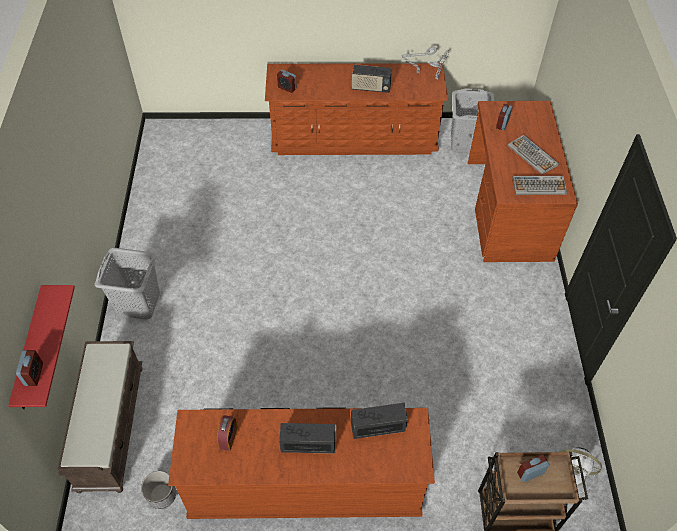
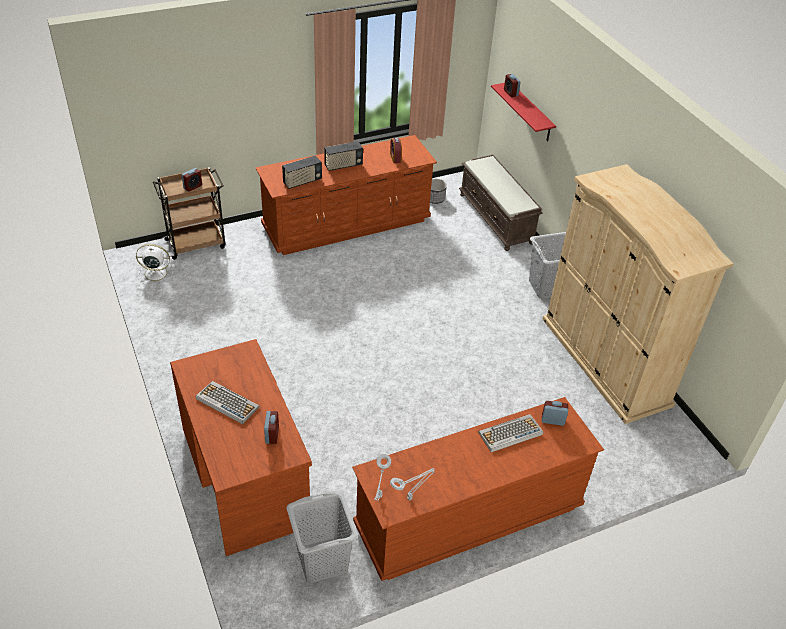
camera: 155 degrees right, 10 degrees down
(157, 211) = (605, 361): none -> beige wardrobe
(371, 88) = (455, 452): radio -> none
(539, 186) = (214, 369): keyboard -> keyboard (510, 434)

